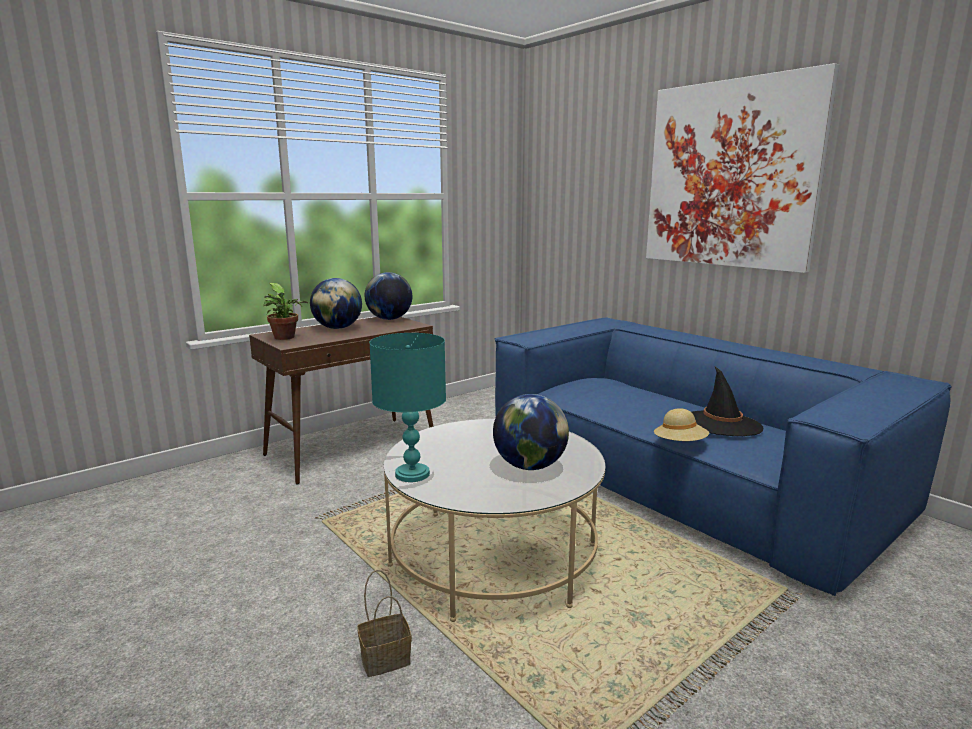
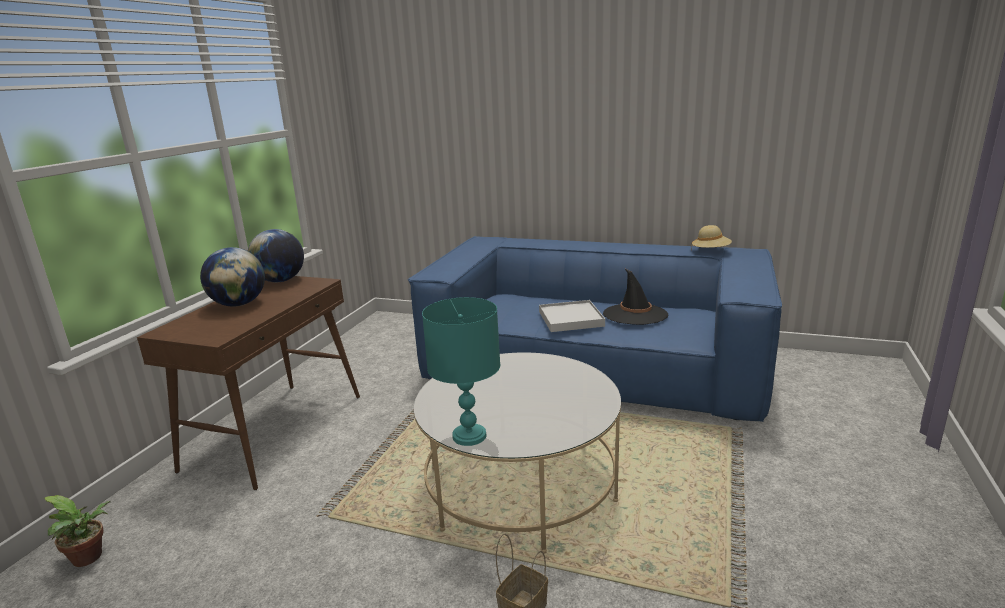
camera: 30 degrees left, 5 degrees up
(285, 338) = (196, 331): potted plant -> potted plant (90, 558)
(529, 466) = (554, 395): globe -> none
(643, 412) = (570, 319): none -> white tray
(680, 444) = (624, 340): beige hat -> beige hat (711, 251)
(730, 175) = (581, 98): picture -> none

